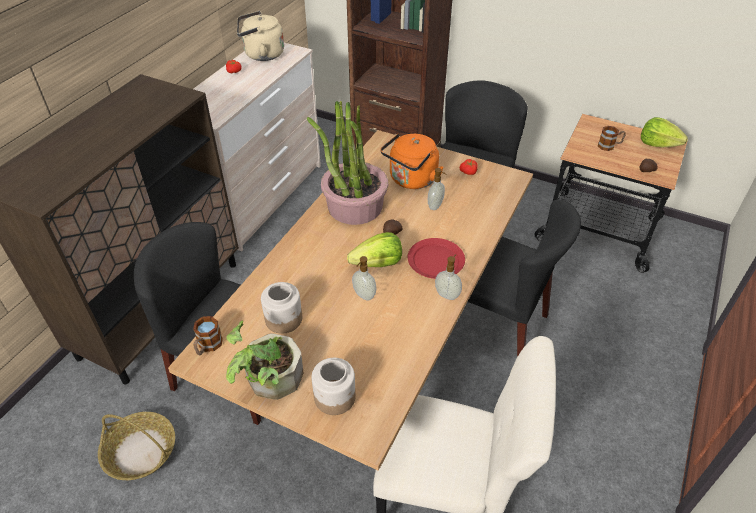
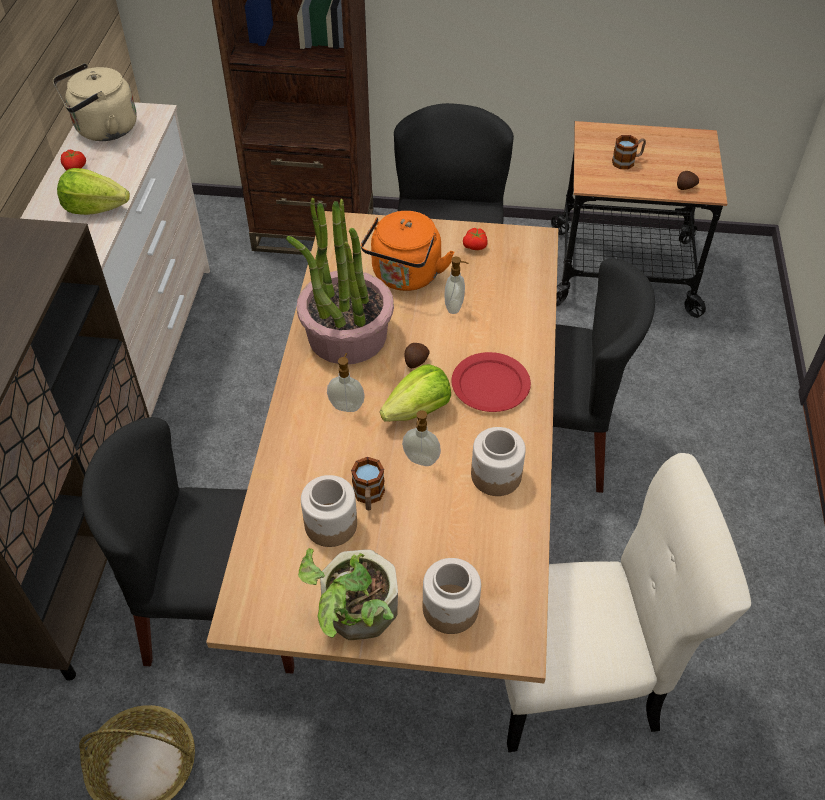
camera: 20 degrees left, 5 degrees up
(208, 346) = (246, 594): mug -> mug (368, 497)
(411, 320) = (496, 476): none -> jar
(447, 294) = (526, 428): soap dispenser -> soap dispenser (347, 406)
(657, 144) = (684, 145): lettuce -> lettuce (95, 208)

